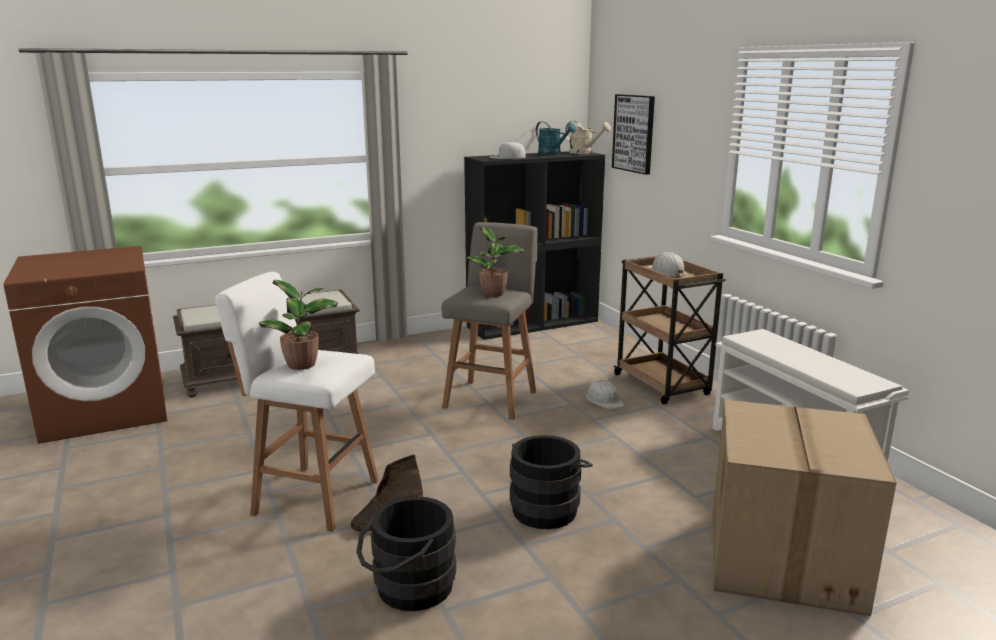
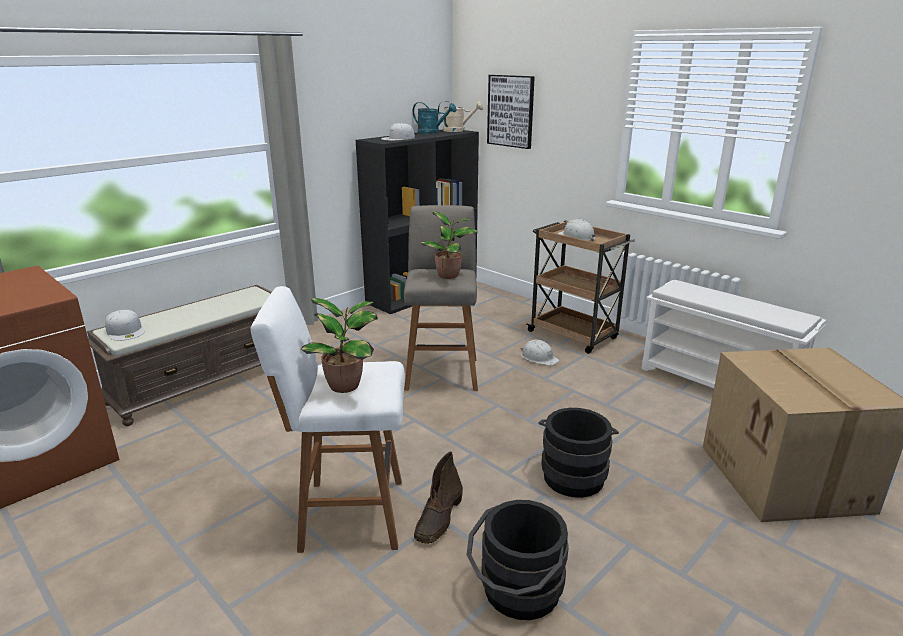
camera: 20 degrees left, 5 degrees up
(204, 312) = (126, 331): none -> white cap

